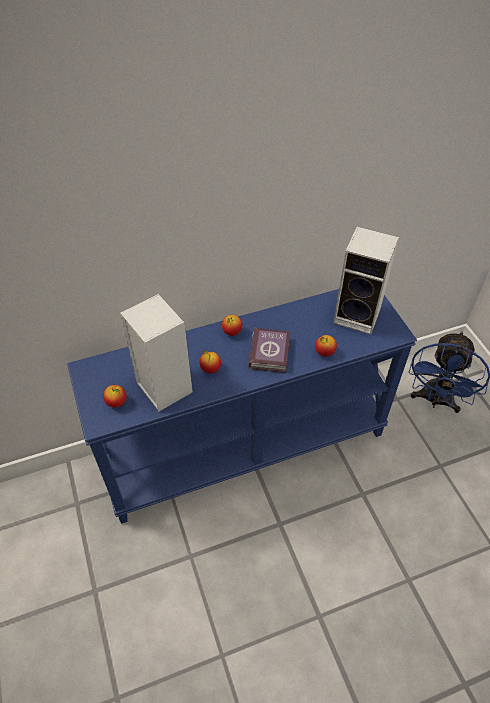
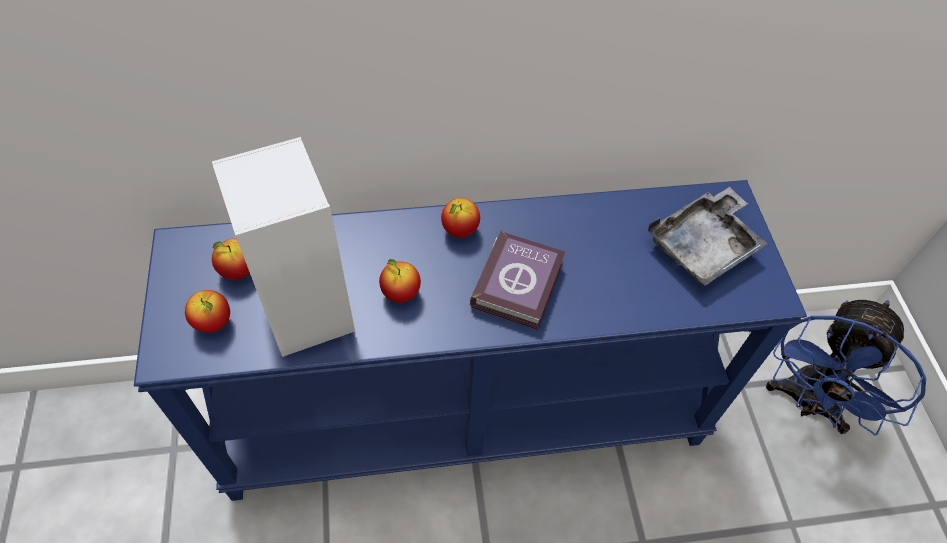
camera: 10 degrees right, 5 degrees up
(324, 352) = (621, 305): apple -> apple (238, 271)
(359, 316) = (703, 246): speaker -> grey tray

